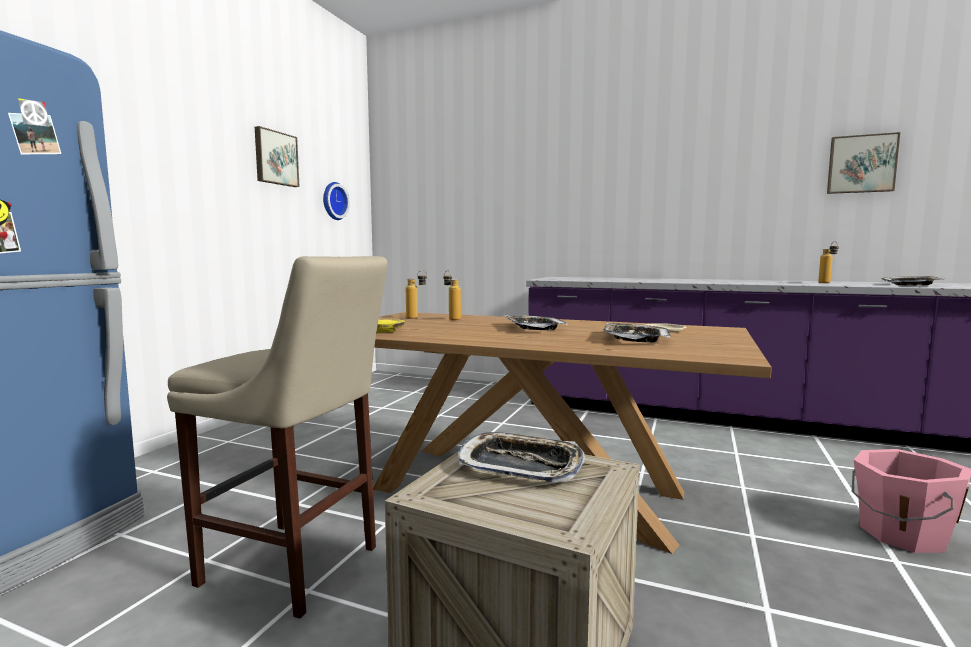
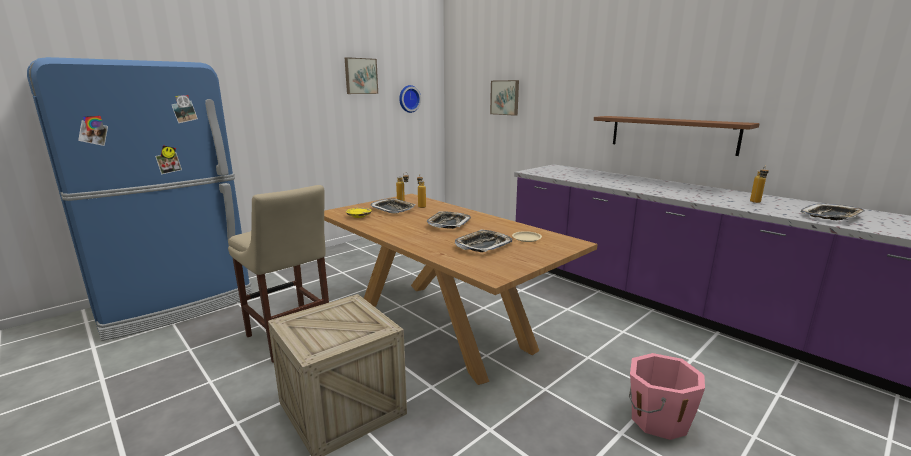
camera: 25 degrees right, 10 degrees up
(520, 465) = (347, 316): tray -> tray (393, 209)
(698, 227) = (672, 134): none -> brown shelf
(861, 164) = (834, 84): picture -> picture (505, 97)

